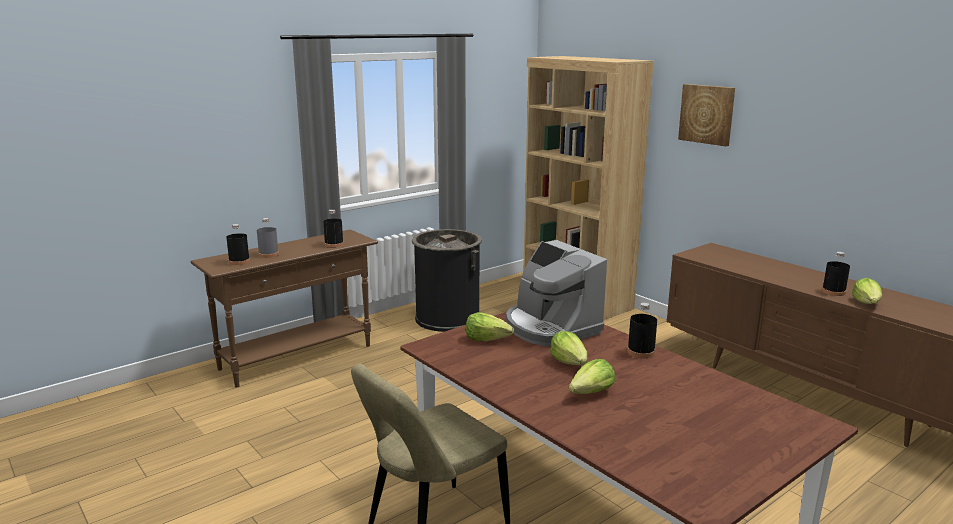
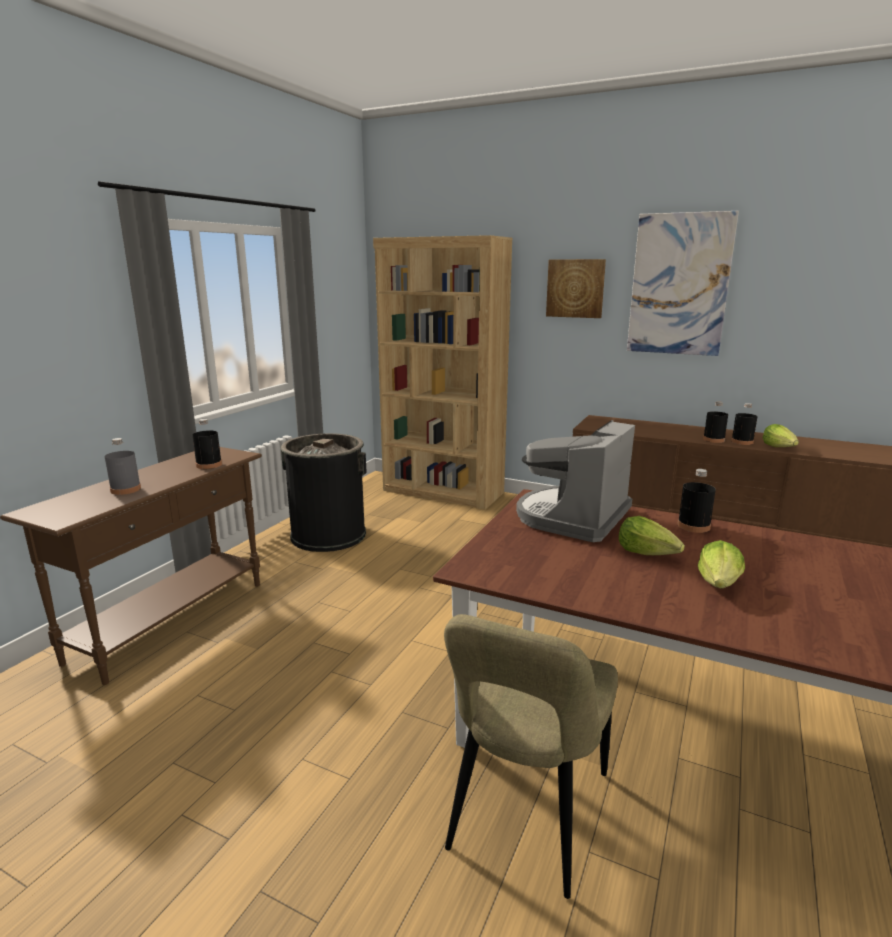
camera: 25 degrees left, 0 degrees up
(239, 262) = (87, 505): black bottle -> black bottle (713, 440)
(487, 339) = (526, 545): lettuce -> none
(551, 327) = (572, 517): coffee machine -> coffee machine turned 90 degrees clockwise
(802, 119) = (679, 285): none -> picture

